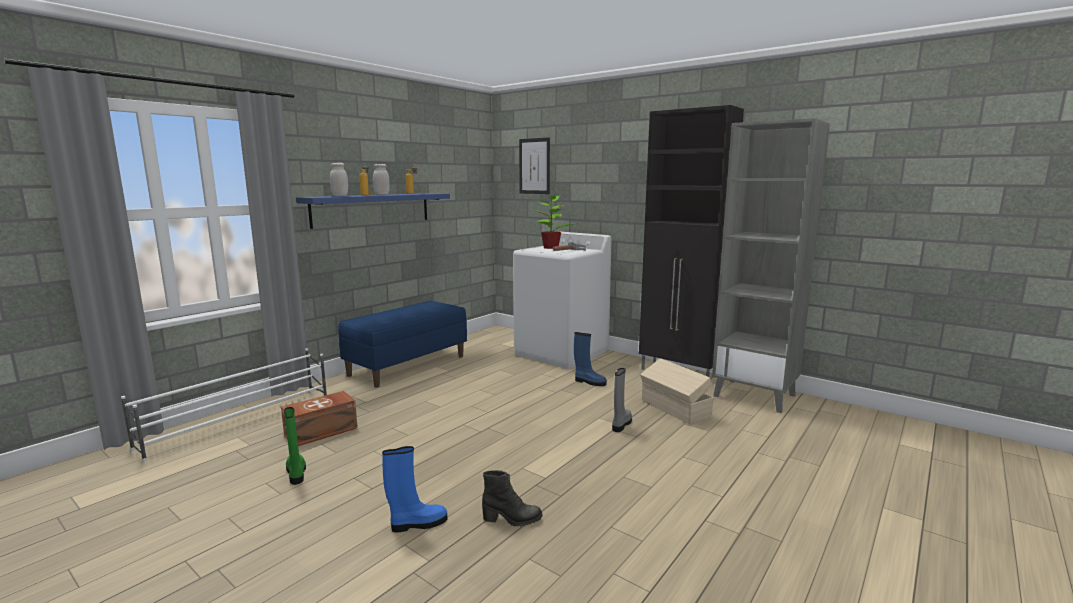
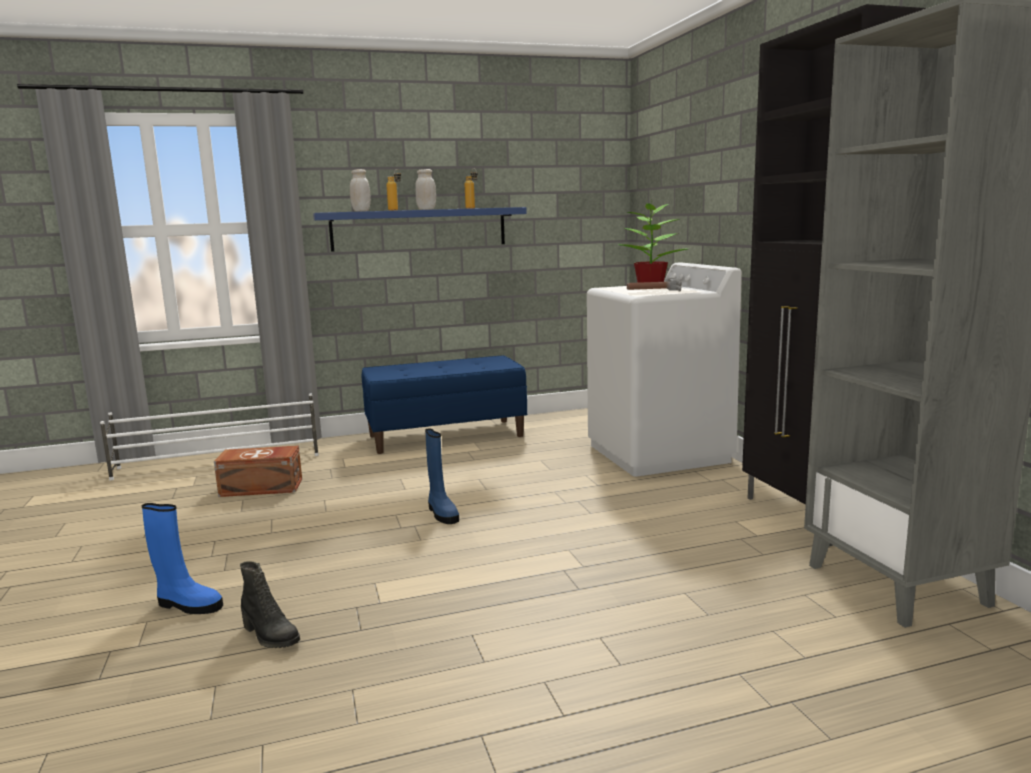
camera: 35 degrees right, 0 degrees up
(296, 473) = (182, 522): green boot -> none
(534, 166) = (667, 162): picture -> none
(589, 382) = (634, 499): blue boot -> blue boot (442, 513)
(621, 424) = (584, 566): grey boot -> none
(675, 409) = (705, 567): beige storage box -> none

